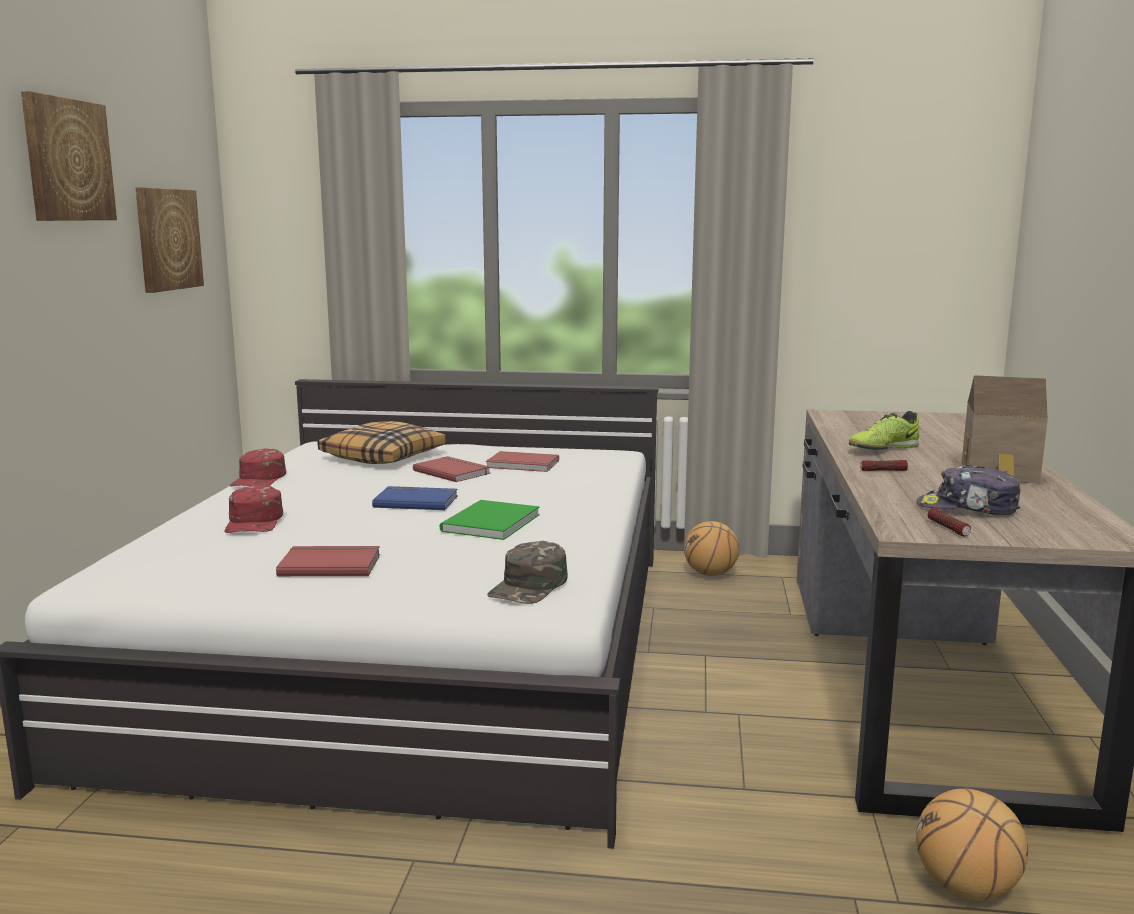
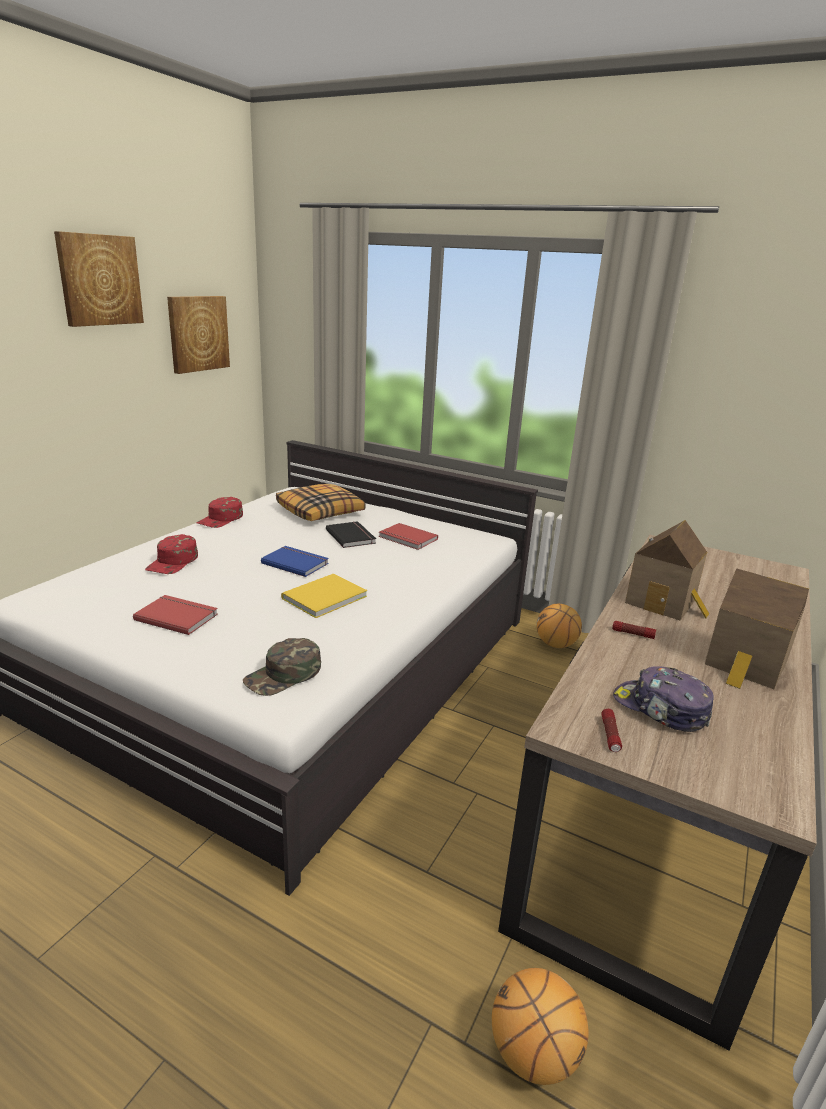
camera: 20 degrees right, 10 degrees up
(453, 472) = (352, 536): red book -> black book
(487, 523) = (321, 597): green book -> yellow book
(883, 449) = (664, 602): shoe -> toy house

